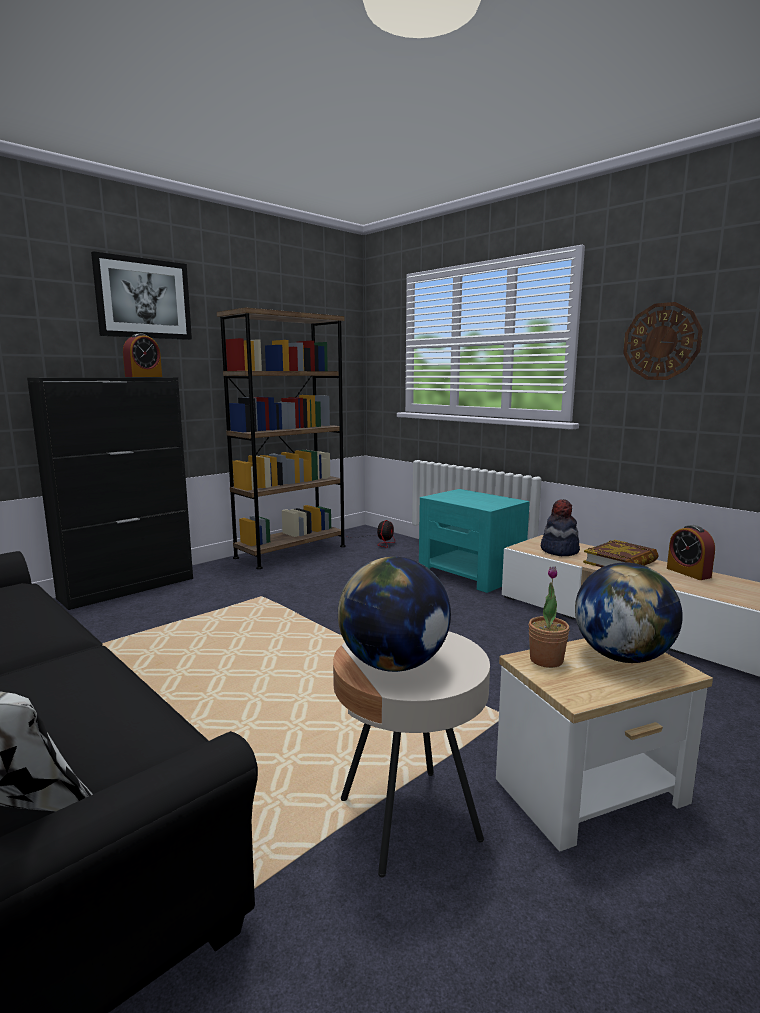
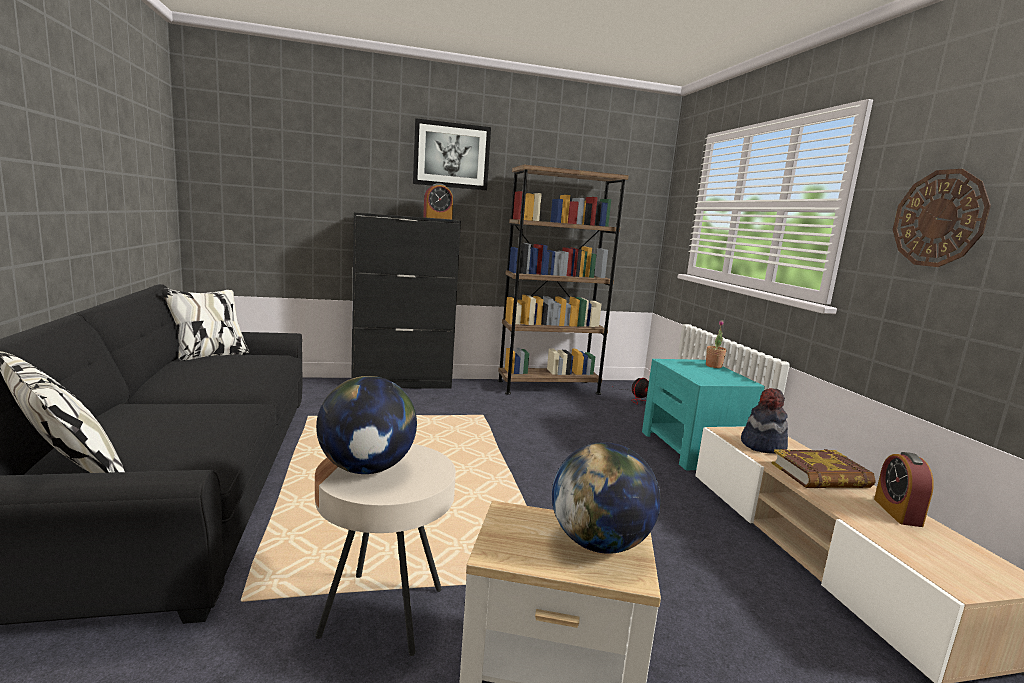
camera: 30 degrees right, 0 degrees up
(546, 660) = (523, 518): potted plant -> potted plant (713, 366)

